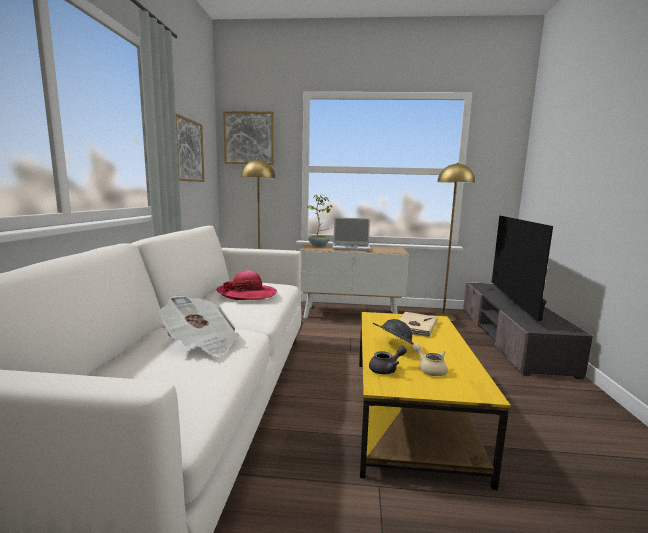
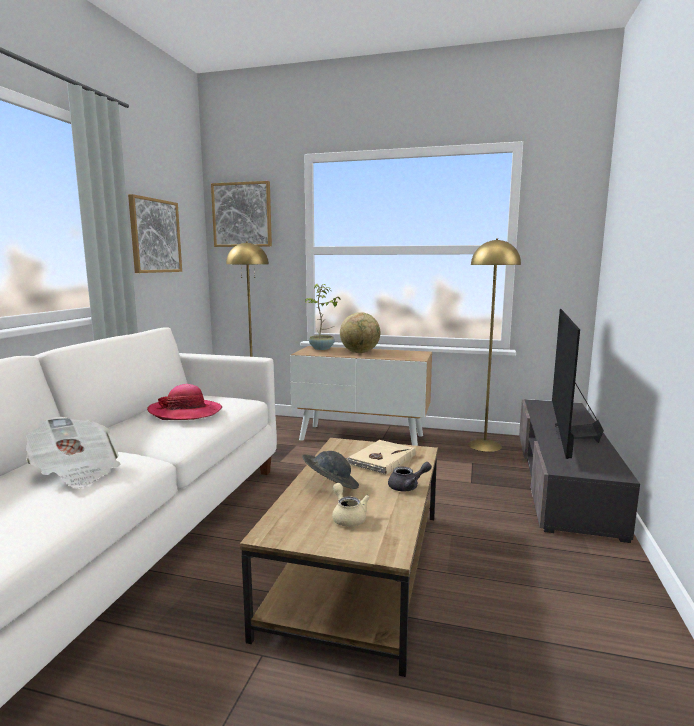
camera: 10 degrees right, 0 degrees up
(351, 248) = (360, 352): laptop -> globe
(386, 369) = (294, 514): grey teapot -> grey teapot (408, 486)
(409, 410) = (358, 567): yellow coffee table -> brown coffee table

